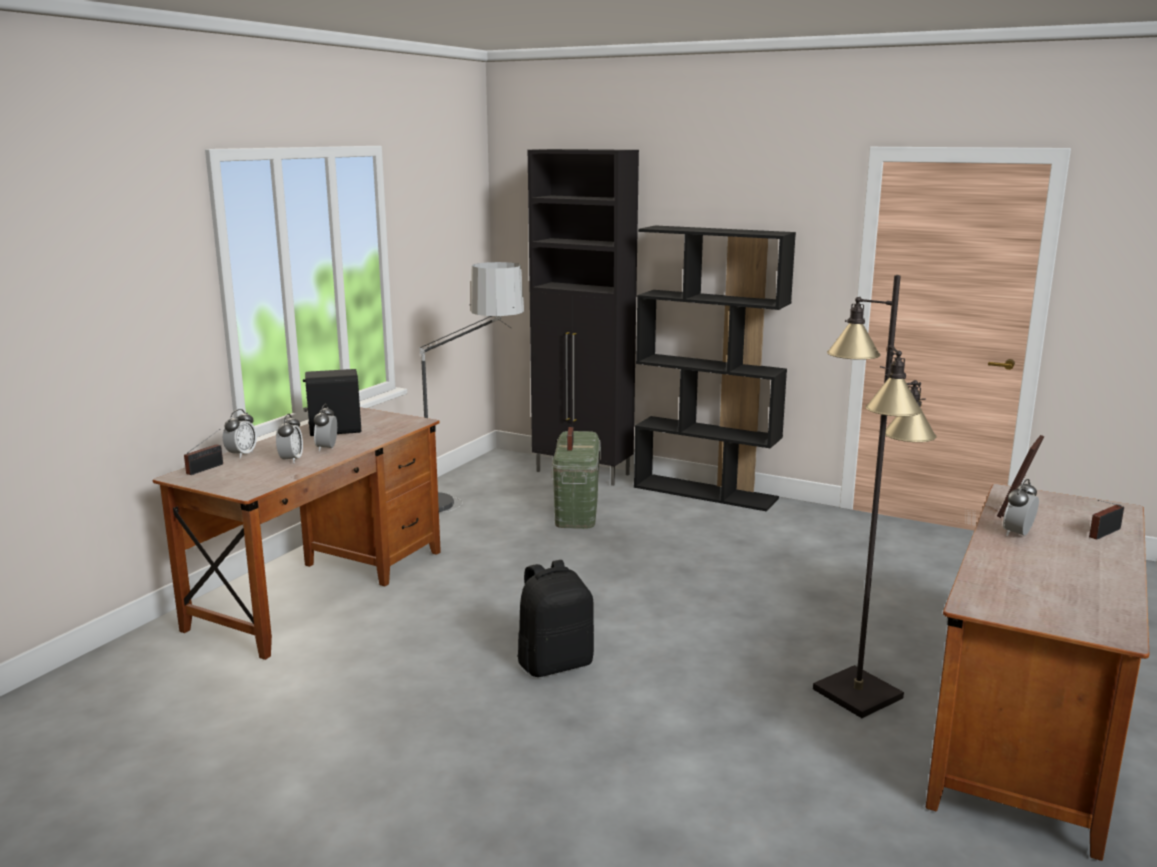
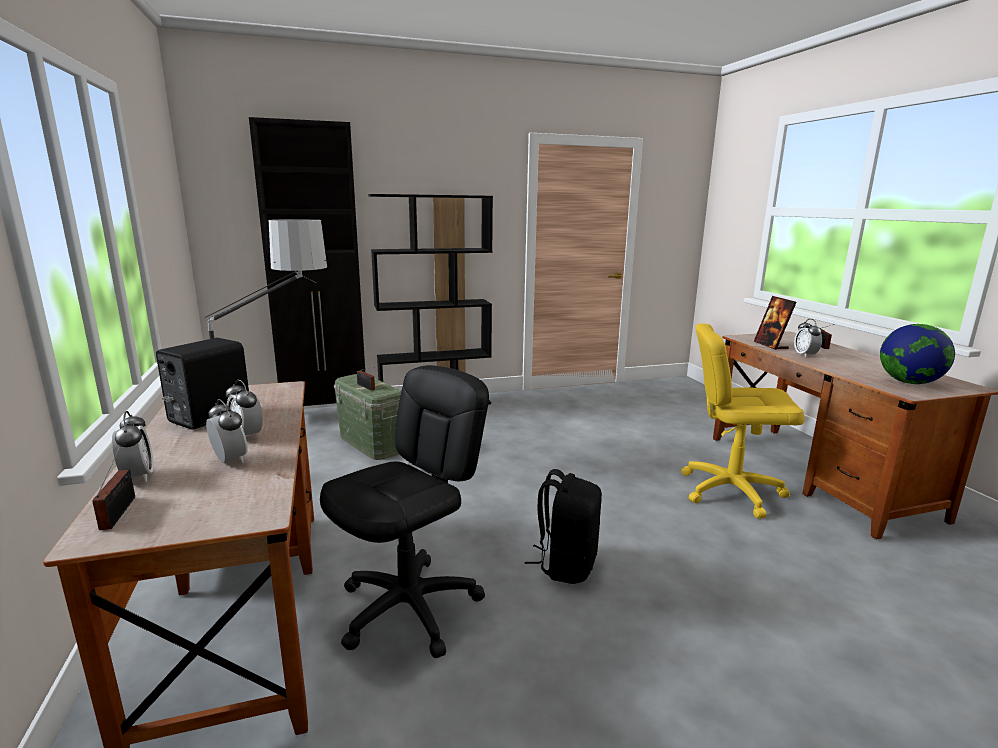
camera: 45 degrees left, 0 degrees up
(405, 633) = (410, 608): none -> black office chair
(857, 693) = (730, 491): black floor lamp -> yellow office chair
(1034, 601) = (909, 382): none -> globe

